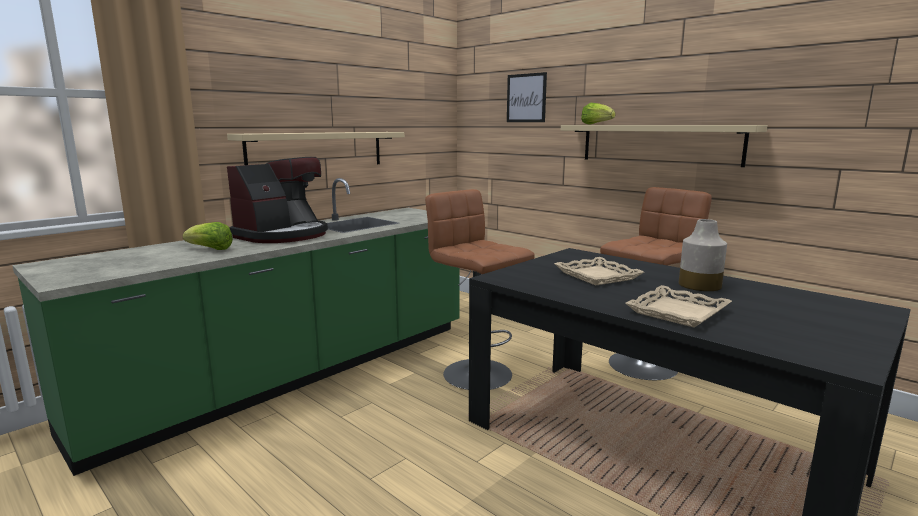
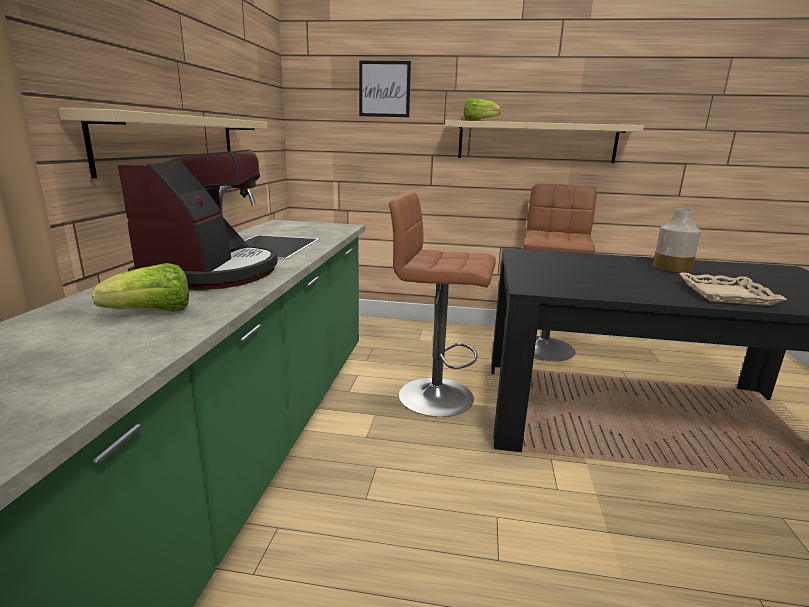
camera: 35 degrees left, 5 degrees up
(596, 276) = (595, 272): beige tray -> none

